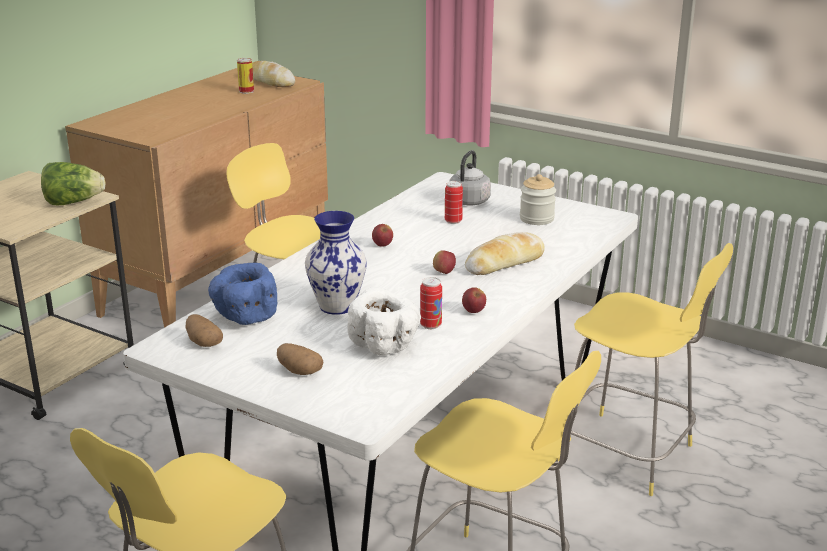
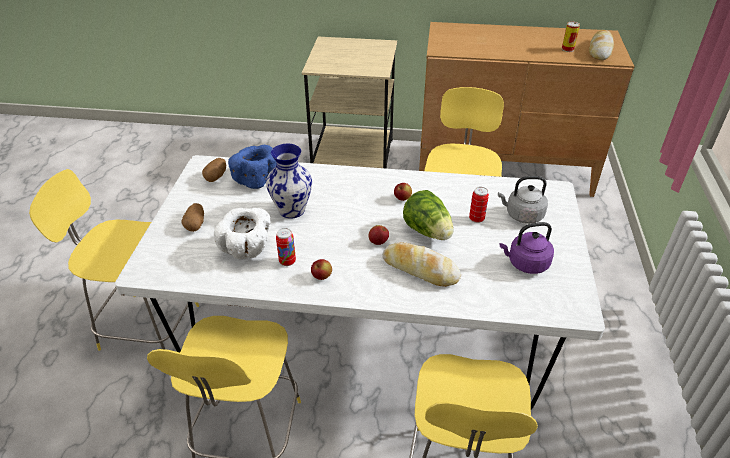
camera: 65 degrees right, 15 degrees up
(73, 202) = (365, 69): lettuce -> lettuce (428, 231)
(536, 219) = (526, 264): jar -> purple kettle

